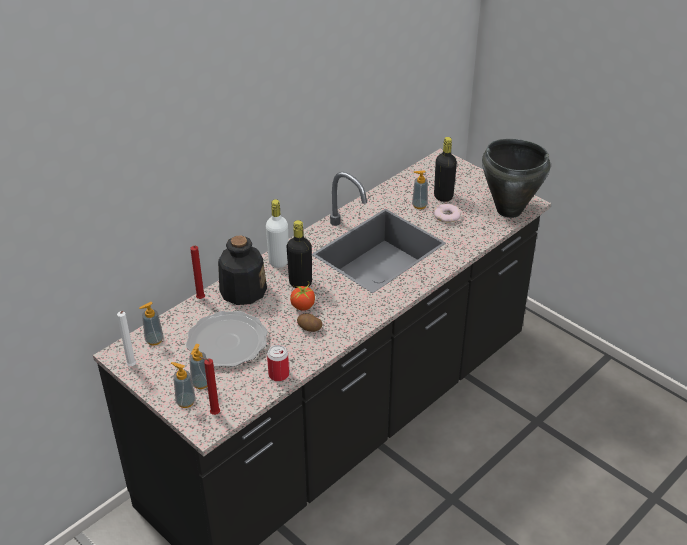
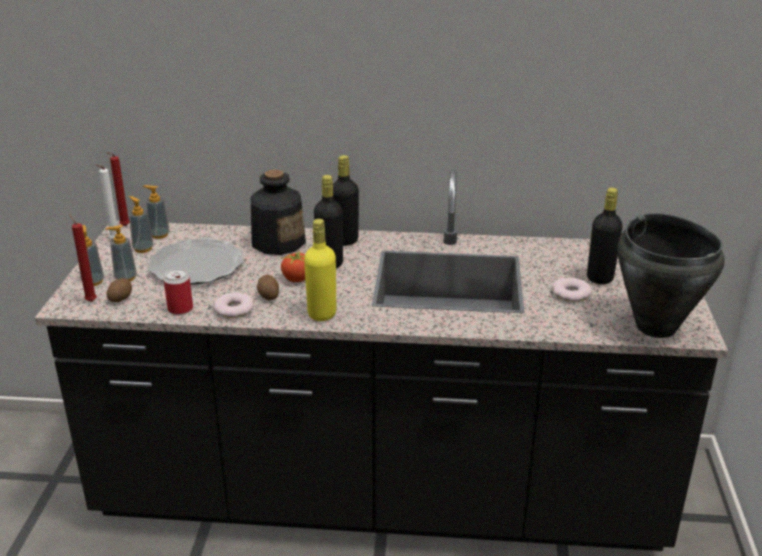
camera: 50 degrees right, 10 degrees down
(201, 299) = (239, 230): red candle -> red candle (123, 226)
(229, 397) = (121, 298): none -> potato
(279, 261) = (345, 240): white bottle -> black bottle
(308, 351) = (234, 309): none -> donut
(358, 317) = (322, 314): none -> yellow bottle
(419, 205) = (558, 271): soap dispenser -> soap dispenser (143, 248)

